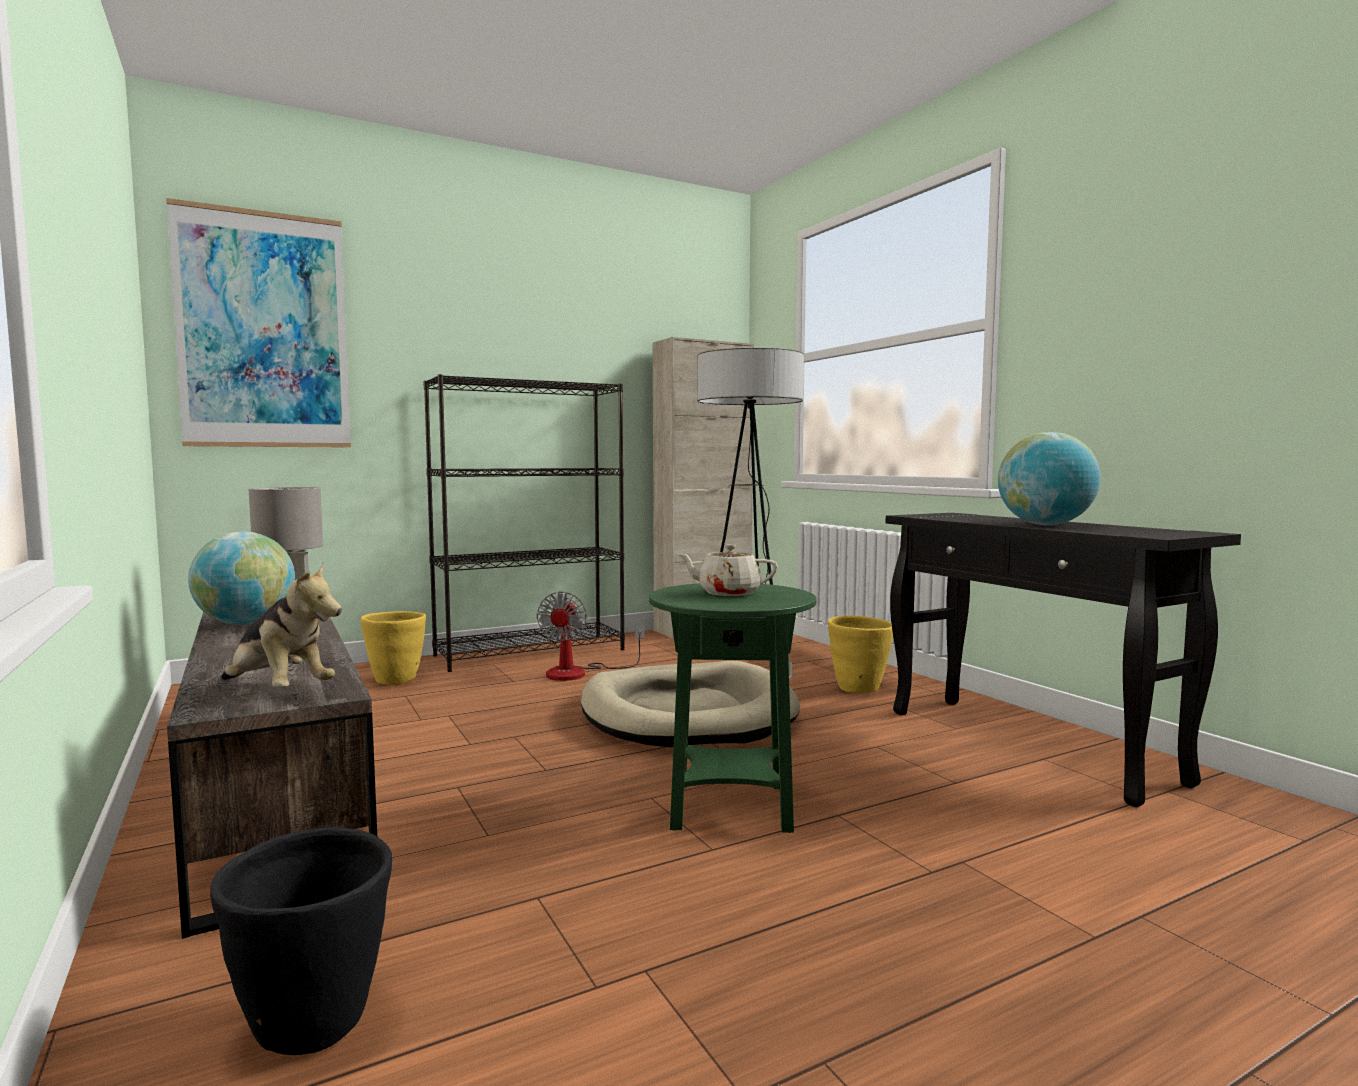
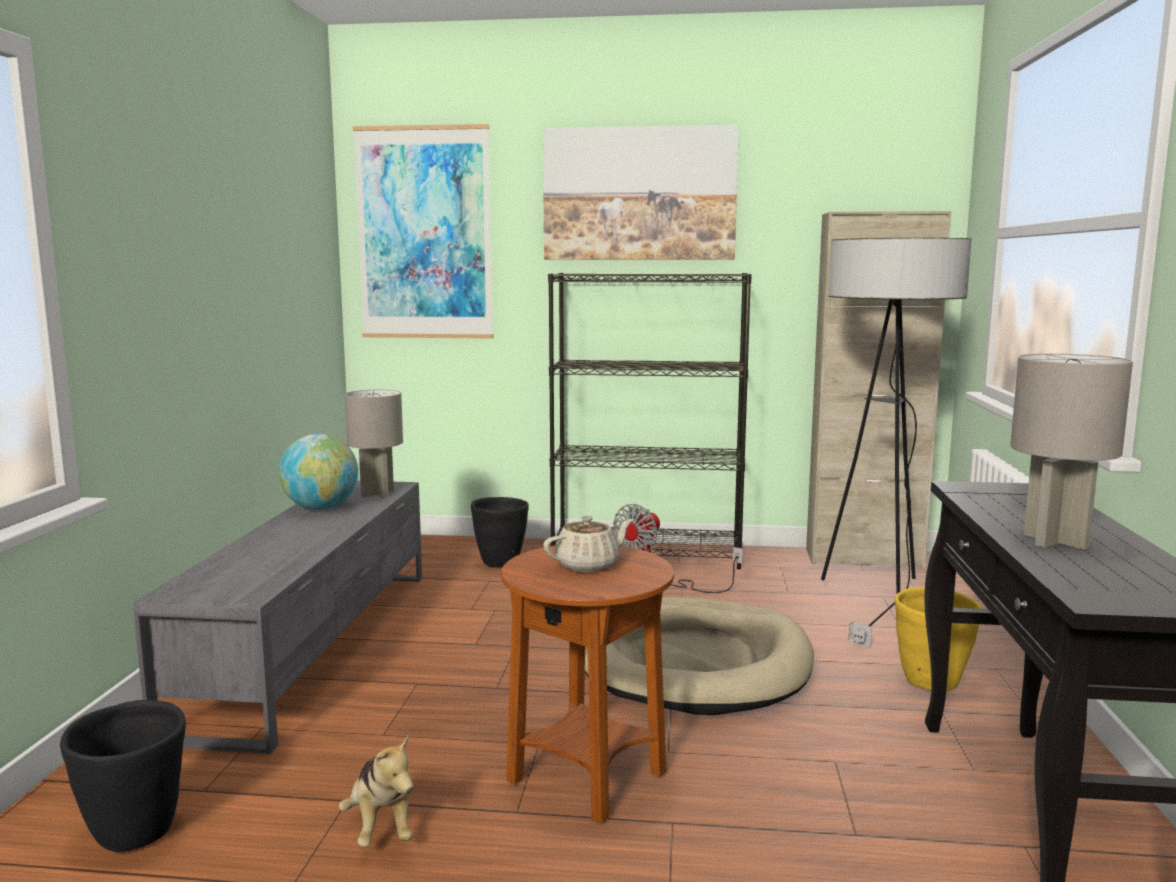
camera: 35 degrees right, 5 degrees up
(277, 784) = (315, 644): brown tv stand -> grey tv stand
(278, 691) = (226, 586): plush toy -> plush toy (381, 827)
(396, 680) = (501, 562): yellow planter -> black planter
(499, 311) = (639, 194): none -> picture
(728, 593) = (588, 565): beige teapot -> beige teapot turned 105 degrees clockwise
(730, 808) = (587, 778): green side table -> brown side table
(1045, 525) = (1054, 541): globe -> grey table lamp

